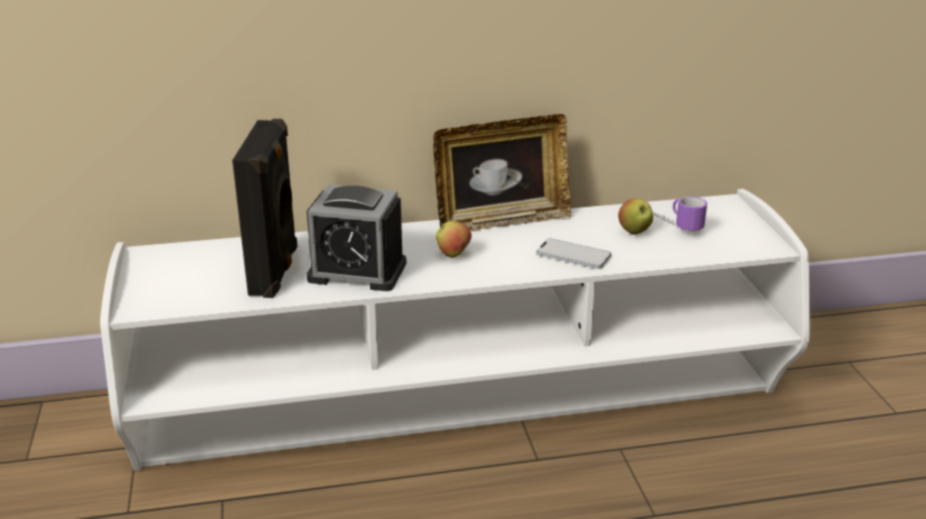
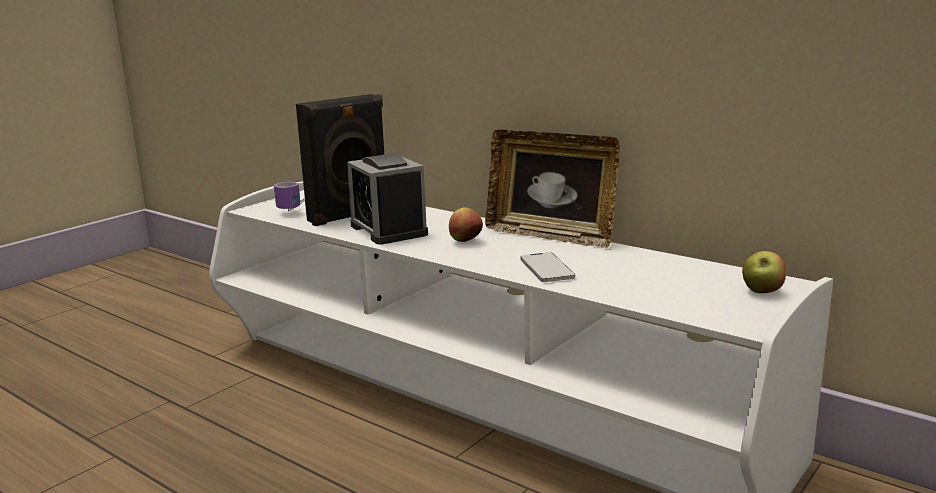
camera: 50 degrees right, 10 degrees down
(634, 232) = (639, 273): apple -> apple (762, 292)
(676, 227) = (687, 282): mug -> mug (295, 209)

